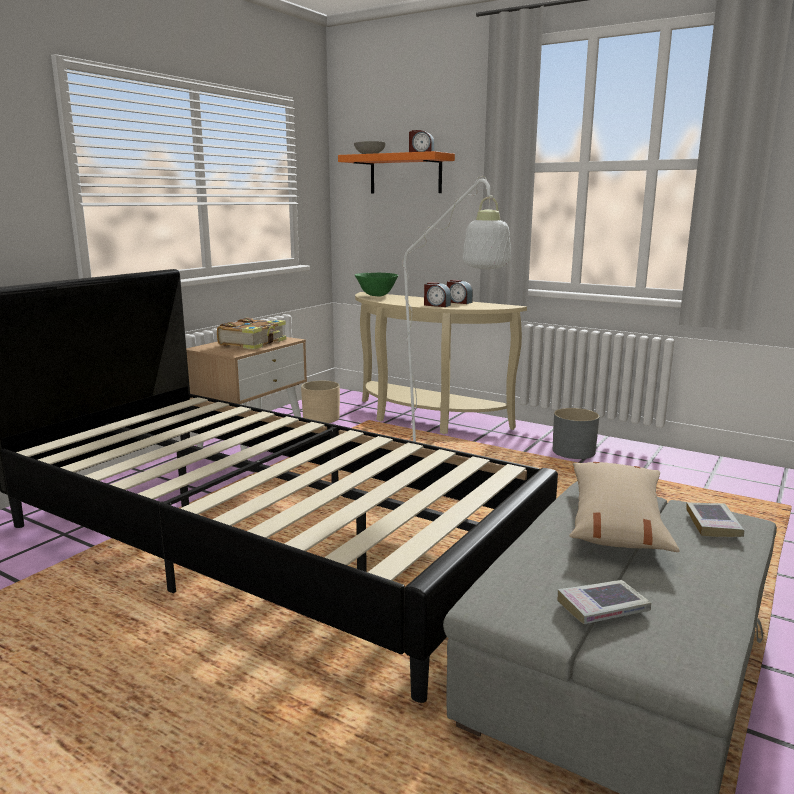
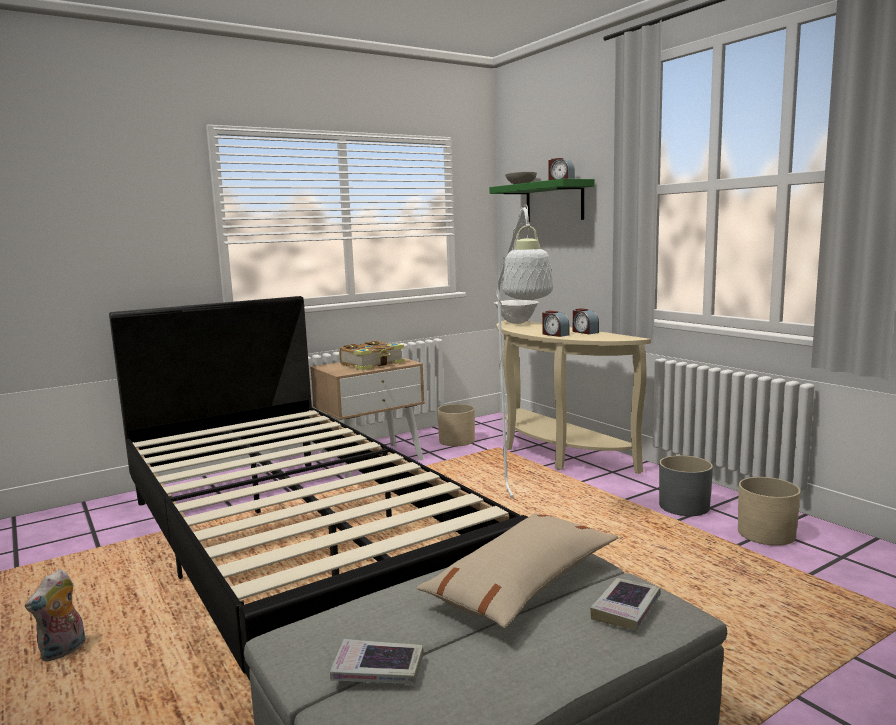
camera: 25 degrees right, 5 degrees down
(113, 695) = (63, 652): none -> plush toy
(376, 296) = (516, 323): green bowl -> white bowl
(405, 174) = (554, 202): orange shelf -> green shelf
(649, 464) = (765, 533): none -> beige planter

